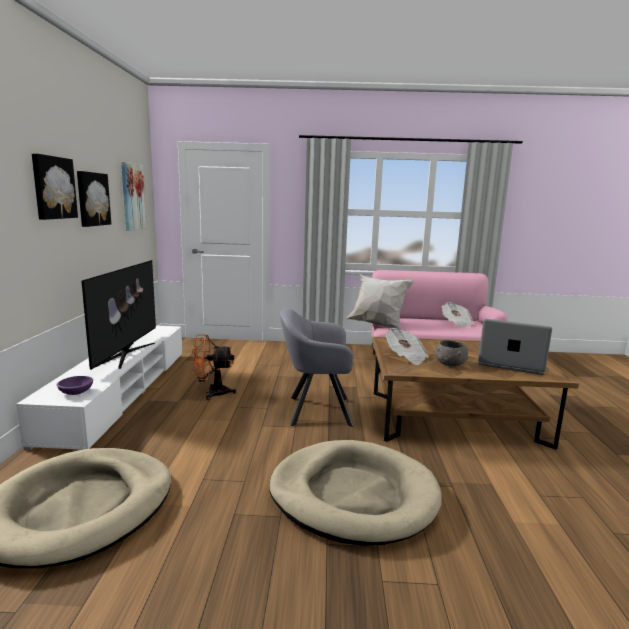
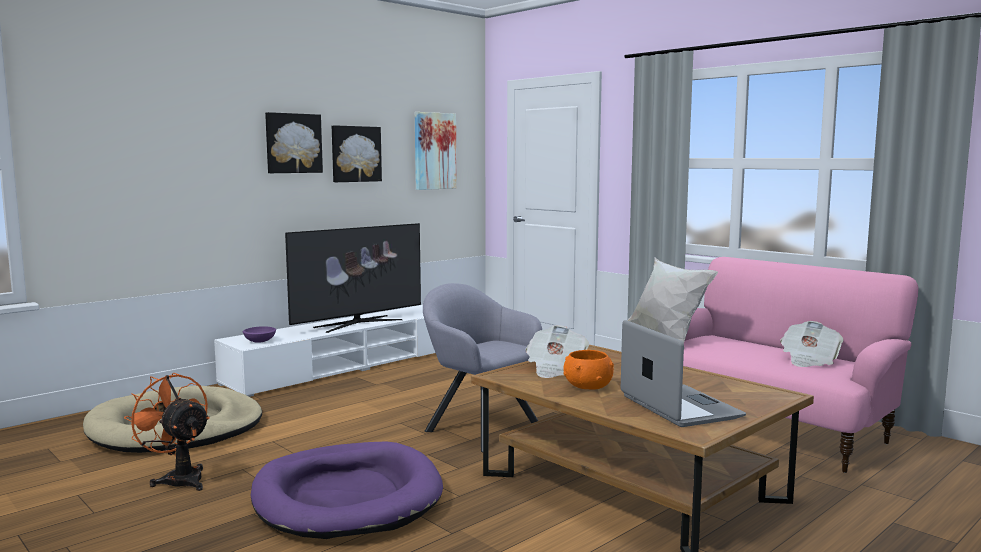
camera: 45 degrees right, 5 degrees down
(212, 393) = (419, 385): orange fan -> orange fan (179, 478)
(353, 495) = (347, 497): beige dog bed -> purple dog bed
(449, 364) = (588, 386): grey bowl -> orange bowl

